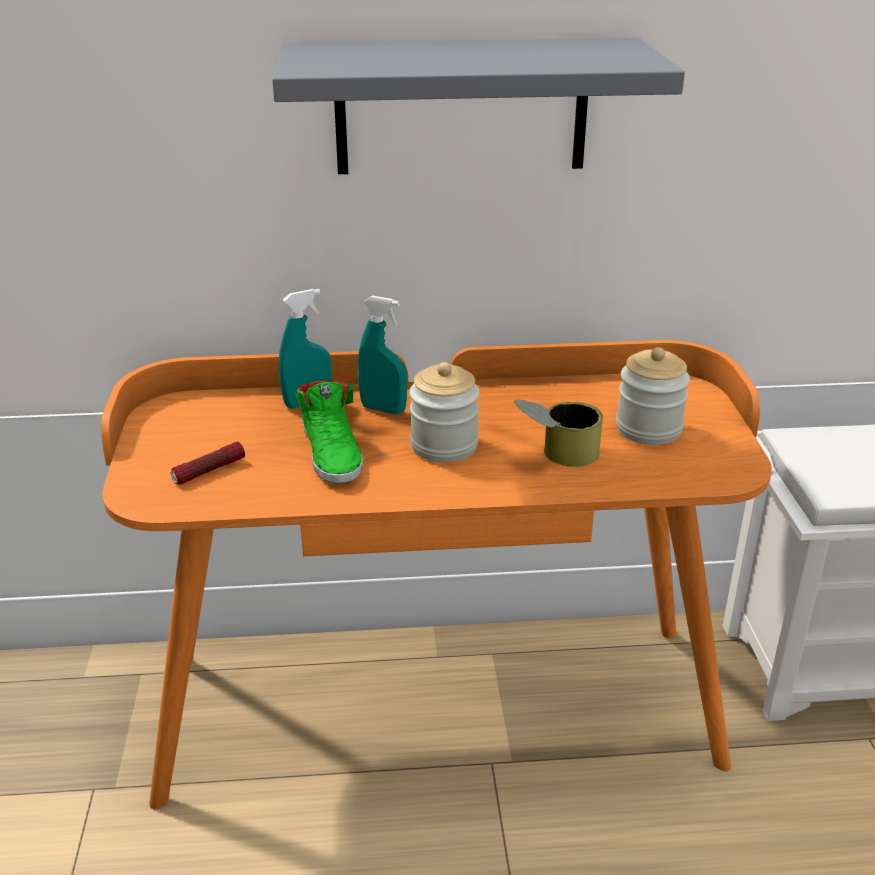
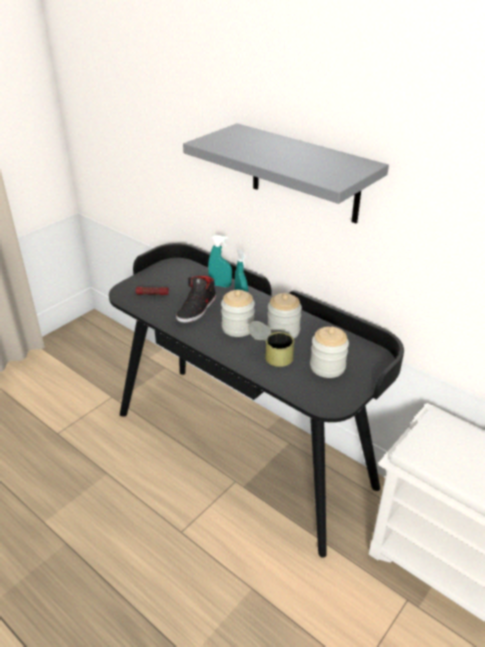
camera: 45 degrees right, 5 degrees up
(332, 453) = (197, 309): green shoe -> black shoe
(437, 705) = (243, 447): orange desk -> black desk
(515, 417) = (283, 331): none -> jar

